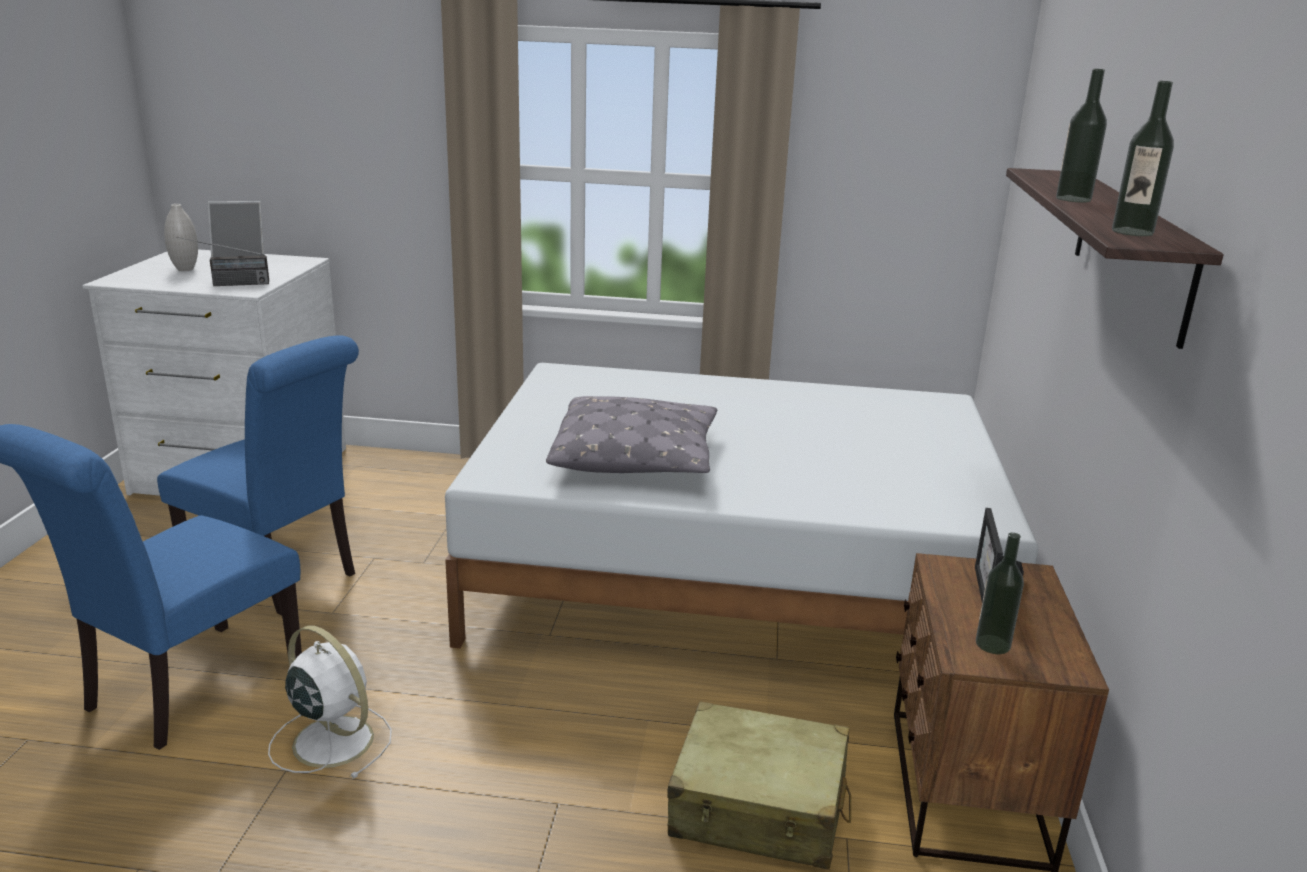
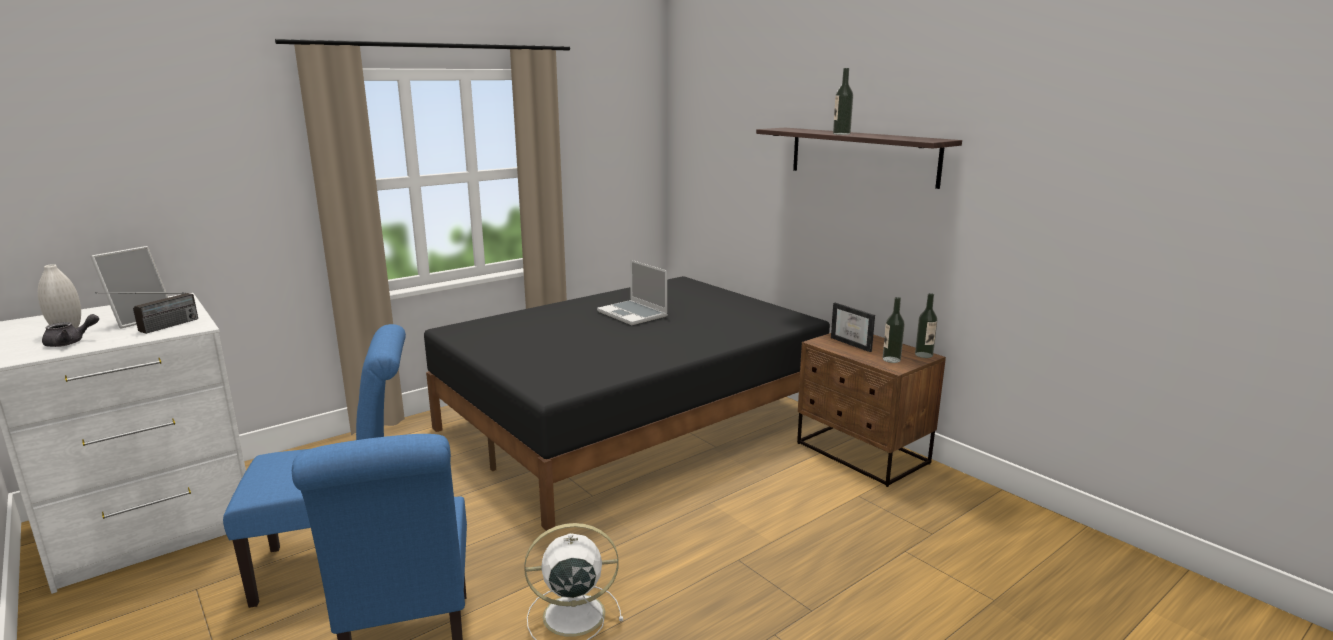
camera: 45 degrees left, 5 degrees down
(165, 279) = (70, 342): none -> grey teapot
(636, 457) = (605, 352): grey pillow -> none
(732, 576) = (632, 423): white bed -> black bed
(759, 807) = (813, 506): beige suitcase -> none
(777, 423) = (633, 314): none -> laptop
(1132, 232) = (914, 138): bottle -> bottle (923, 355)

